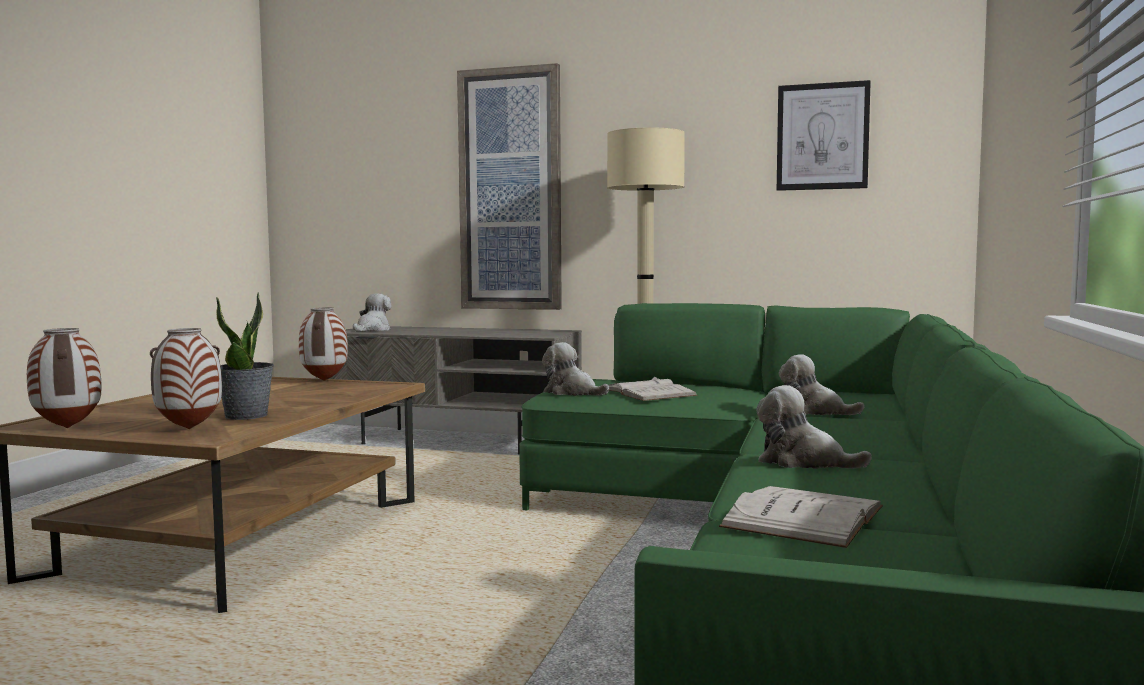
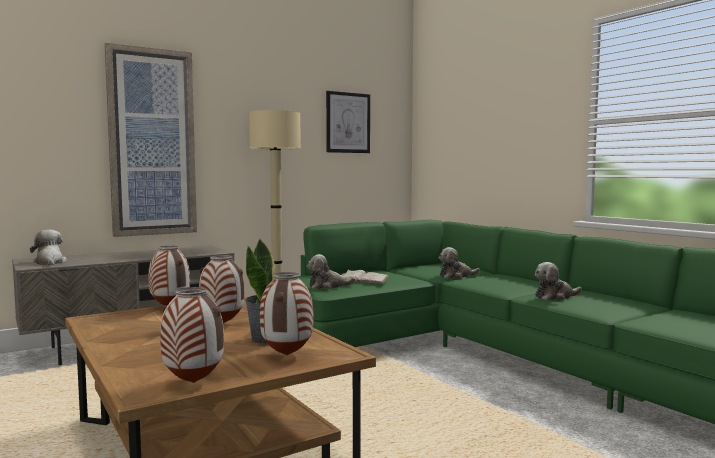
camera: 50 degrees left, 0 degrees up
(288, 399) = (223, 323): none -> vase
(804, 516) = (642, 314): white book -> none

